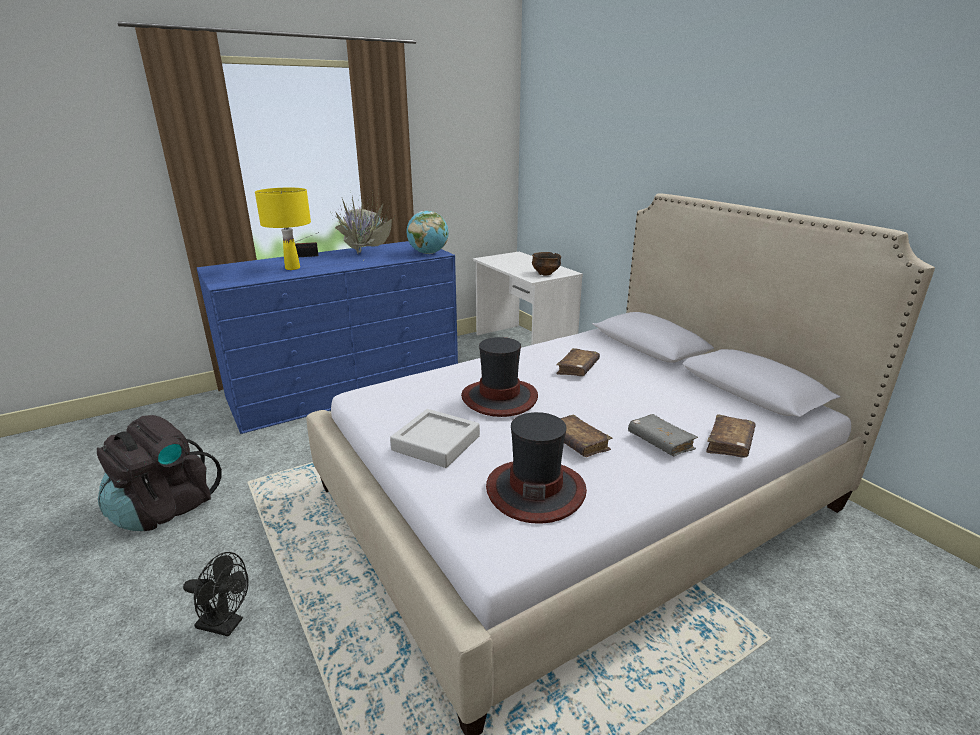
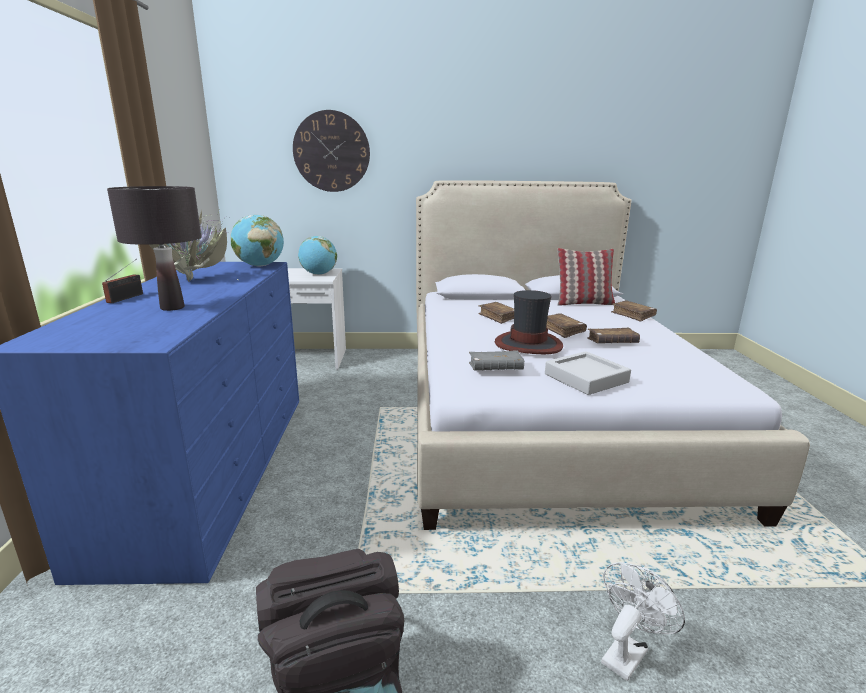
camera: 60 degrees left, 5 degrees down
(226, 625) = (627, 651): black fan -> white fan
(292, 268) = (172, 308): yellow table lamp -> black table lamp
(535, 490) = (670, 365): hat -> none
(545, 273) = (319, 274): bowl -> globe
(579, 407) = (562, 330): none -> brown book
(589, 150) = (331, 151): none -> wall clock
(660, 442) = (623, 326): grey book -> grey book (495, 368)
(727, 402) = (583, 303): none -> pillow

